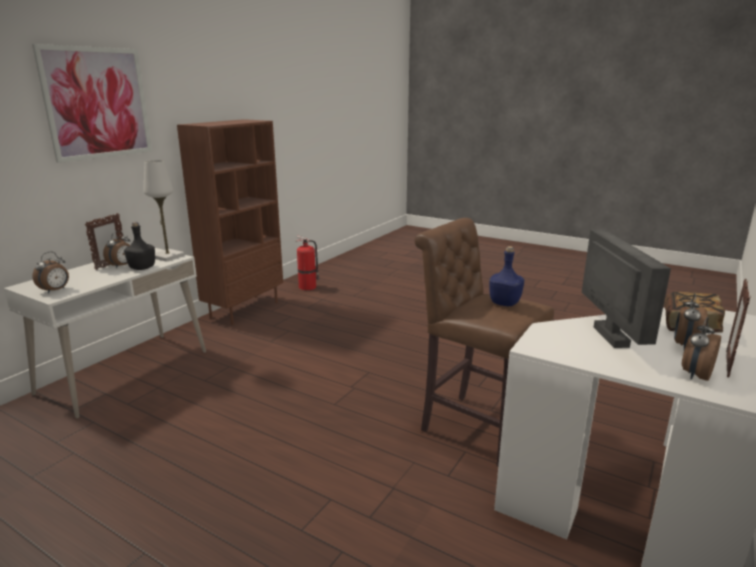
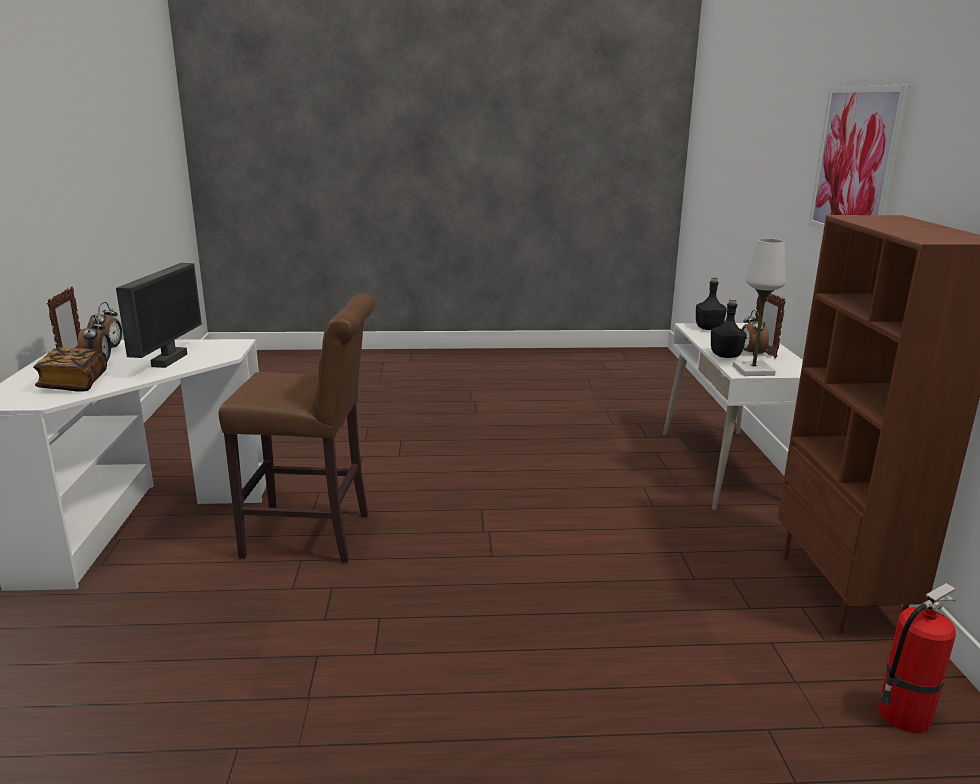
camera: 145 degrees right, 0 degrees up
(55, 290) = (709, 328): alarm clock -> black bottle
(505, 303) = (276, 386): blue bottle -> none
(609, 337) = (168, 360): monitor -> monitor turned 135 degrees counterclockwise

